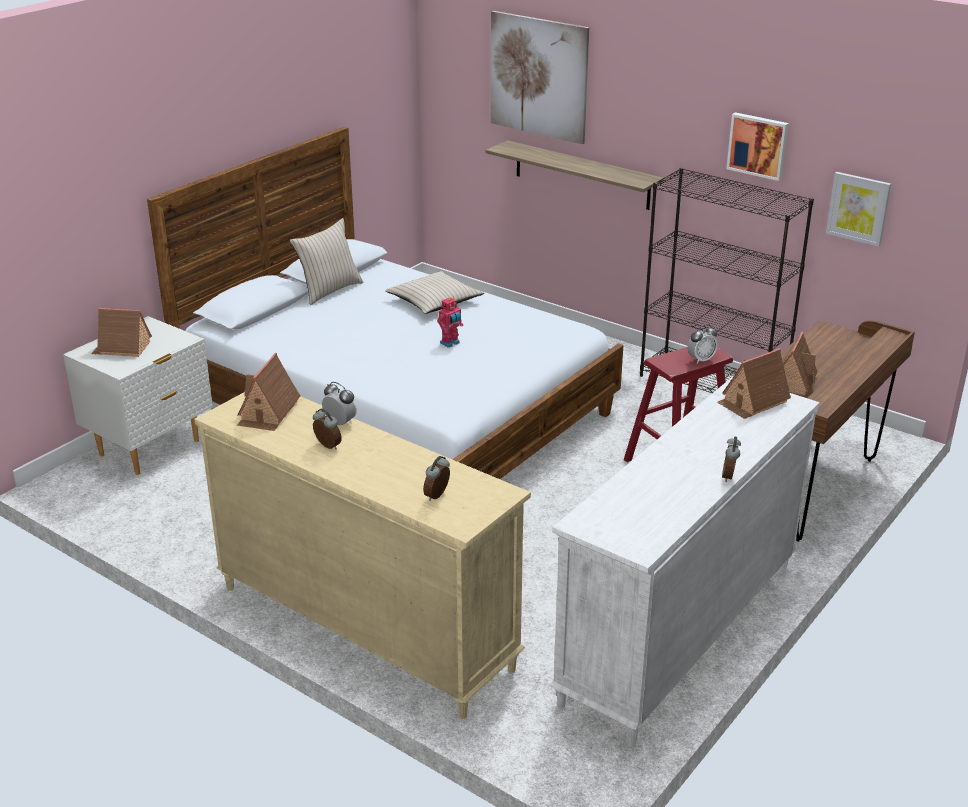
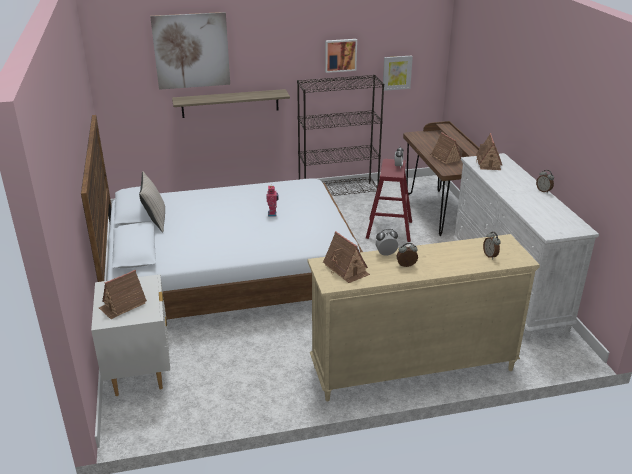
camera: 50 degrees left, 0 degrees up
(434, 301) = (221, 200): beige pillow -> none

